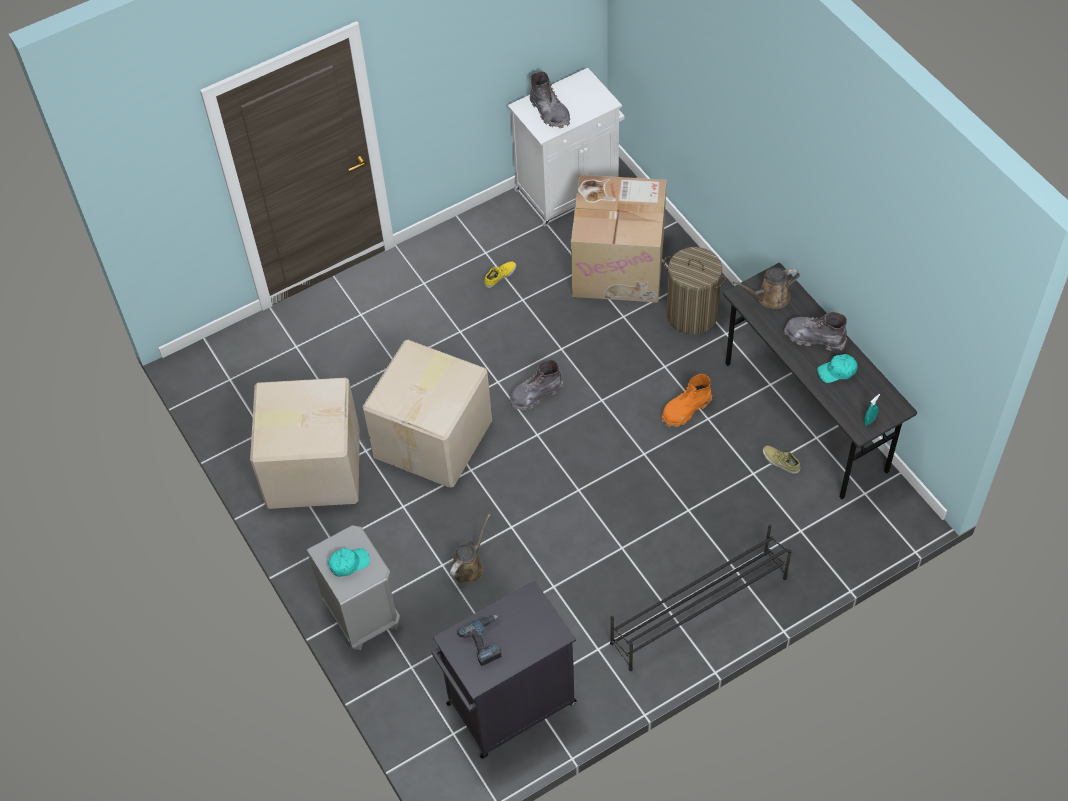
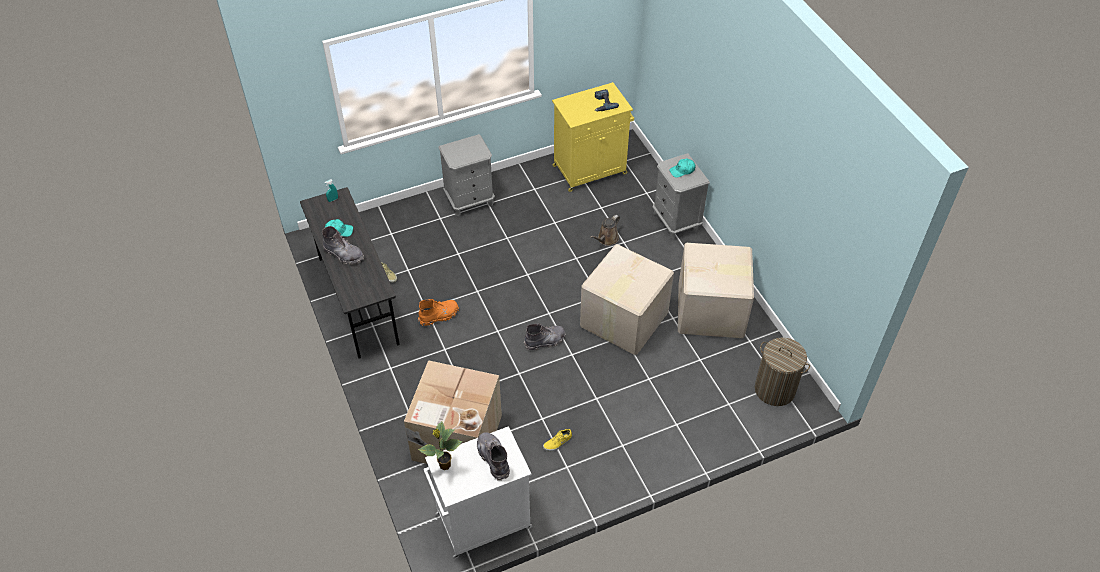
camera: 175 degrees left, 5 degrees down
(509, 705) = (591, 169): black cabinet -> yellow cabinet
(599, 99) = (444, 466): none -> potted plant
(691, 314) = (411, 387): laundry basket -> laundry basket (775, 389)
(698, 610) = (470, 200): black shoe rack -> grey nightstand
(770, 297) = (363, 286): brown watering can -> none

